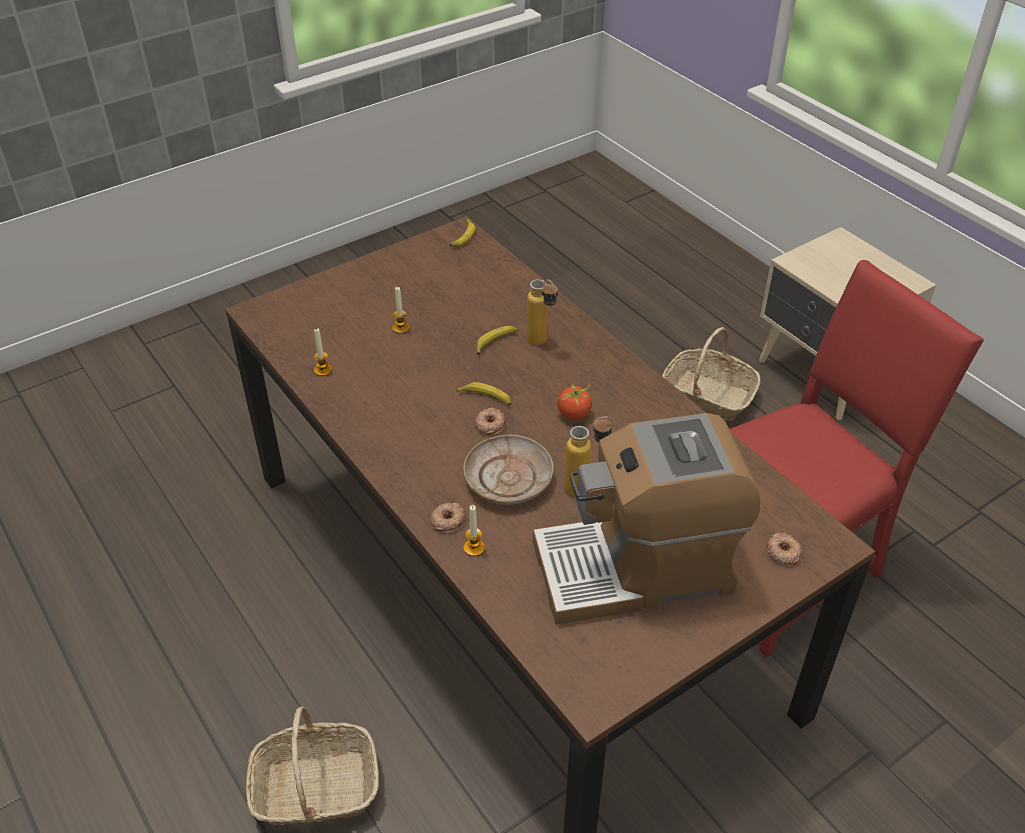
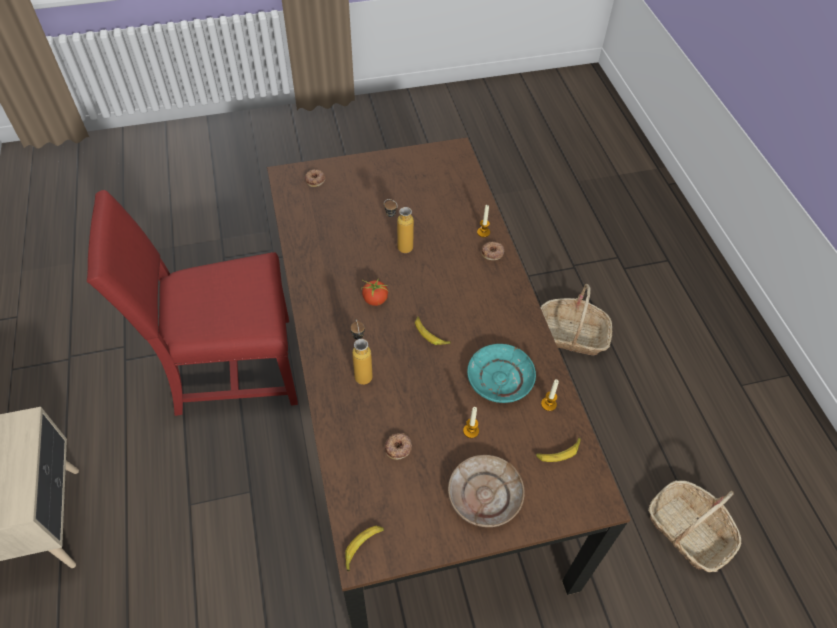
camera: 160 degrees left, 10 degrees up
(385, 377) = (499, 379): none -> turquoise plate
(490, 425) = (437, 310): donut -> donut (398, 447)
(495, 342) = (398, 386): banana -> banana (558, 452)
(509, 479) = (443, 267): beige plate -> beige plate (484, 495)
(636, 567) = (398, 196): coffee machine -> none
(708, 395) = (155, 541): basket -> basket (688, 531)

